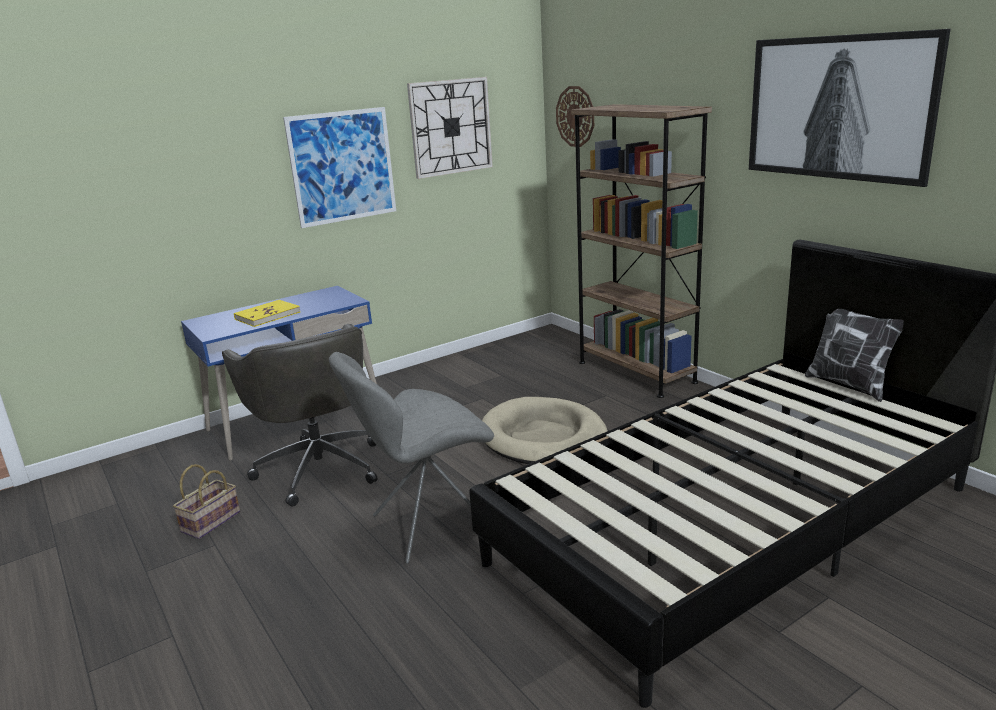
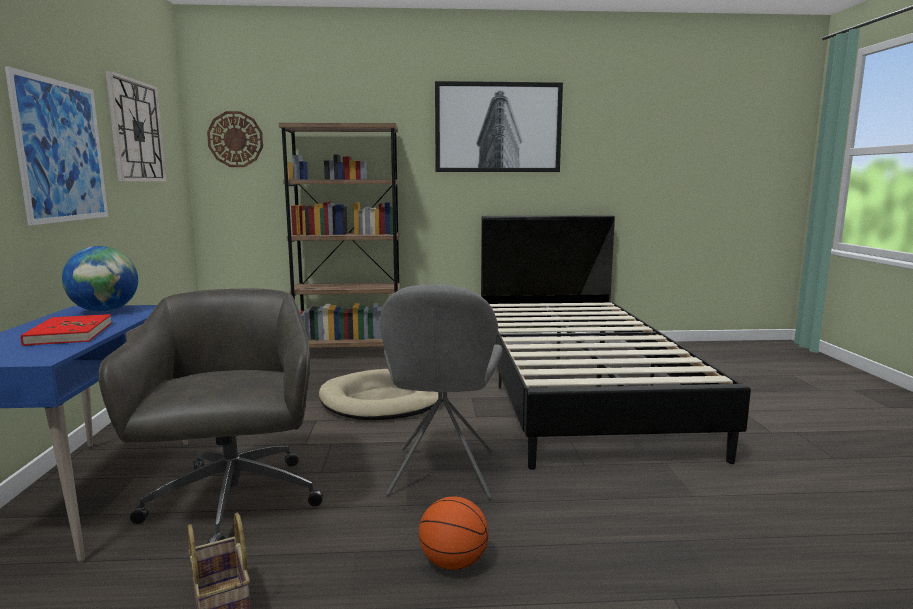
camera: 60 degrees left, 10 degrees down
(267, 316) = (69, 334): yellow book -> red book
(300, 582) = (452, 563): none -> basketball
(319, 467) = (233, 503): grey office chair -> grey office chair turned 105 degrees counterclockwise
(329, 297) = (105, 311): none -> globe
(847, 384) = (535, 302): pillow -> none

